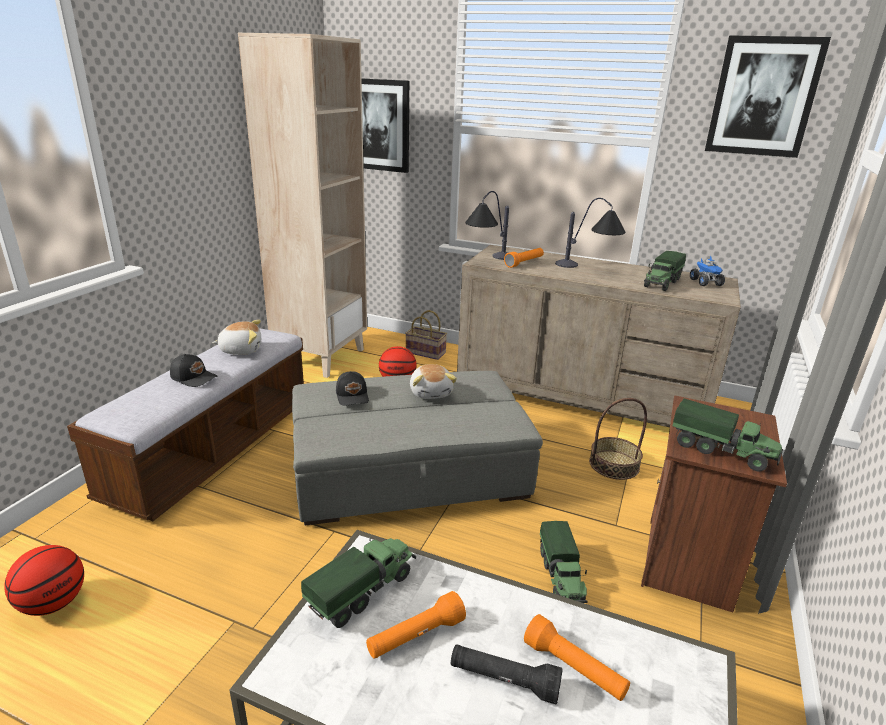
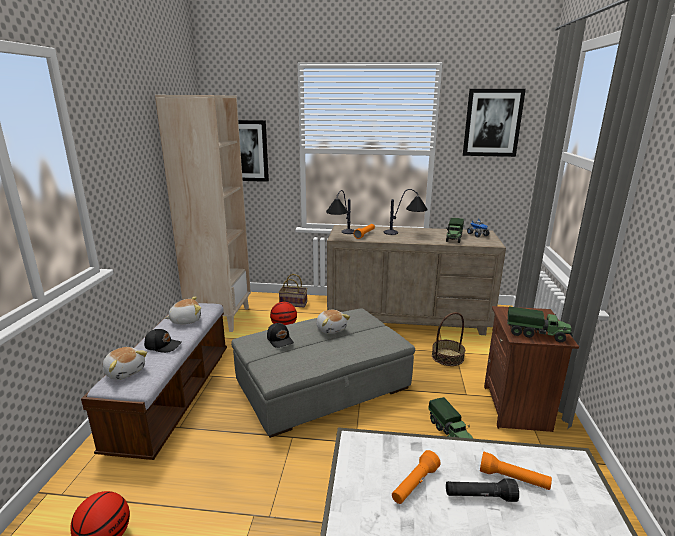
camera: 15 degrees left, 5 degrees down
(131, 402) = (125, 371): none -> plush toy
(363, 591) = (366, 465): toy truck -> none

